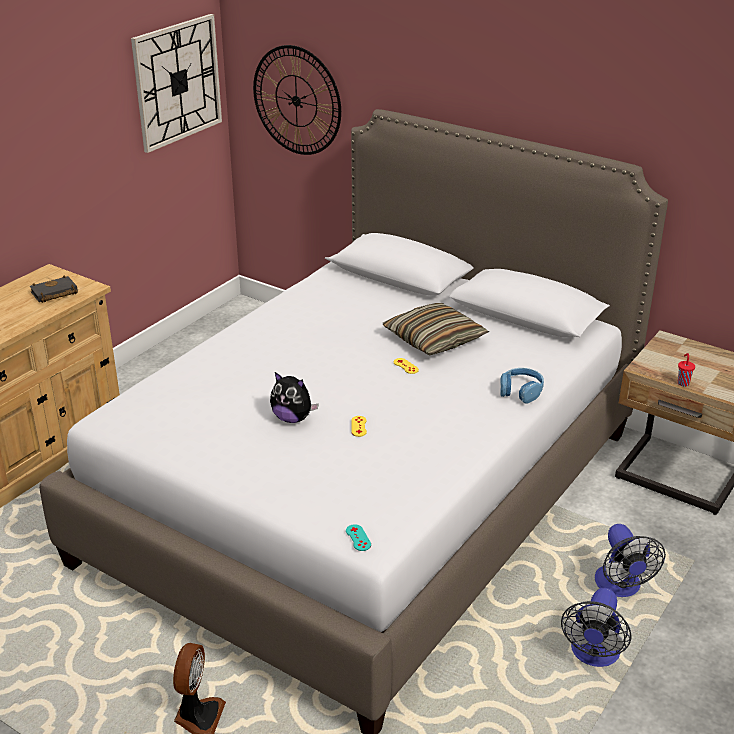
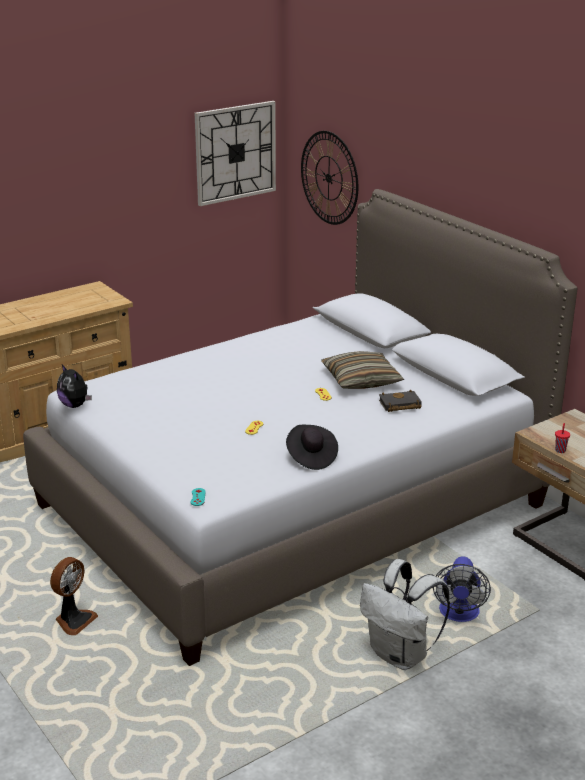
camera: 20 degrees right, 5 degrees down
(54, 294) = (89, 301): black book -> black book (399, 405)
(293, 418) = (209, 414): plush toy -> plush toy (75, 405)
(450, 452) = (311, 457): none -> black hat
(521, 391) = (402, 427): blue headphones -> none
(593, 655) = (401, 655): fan -> white backpack

